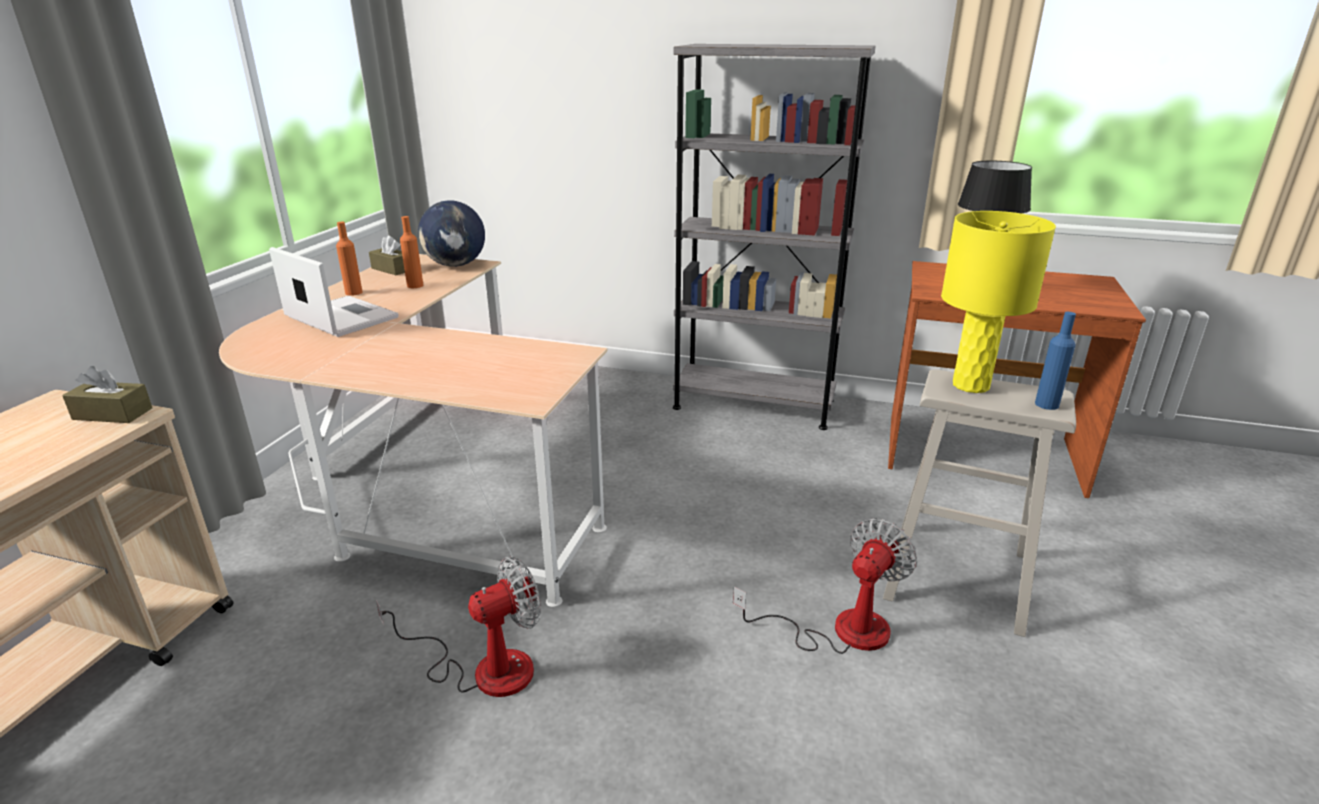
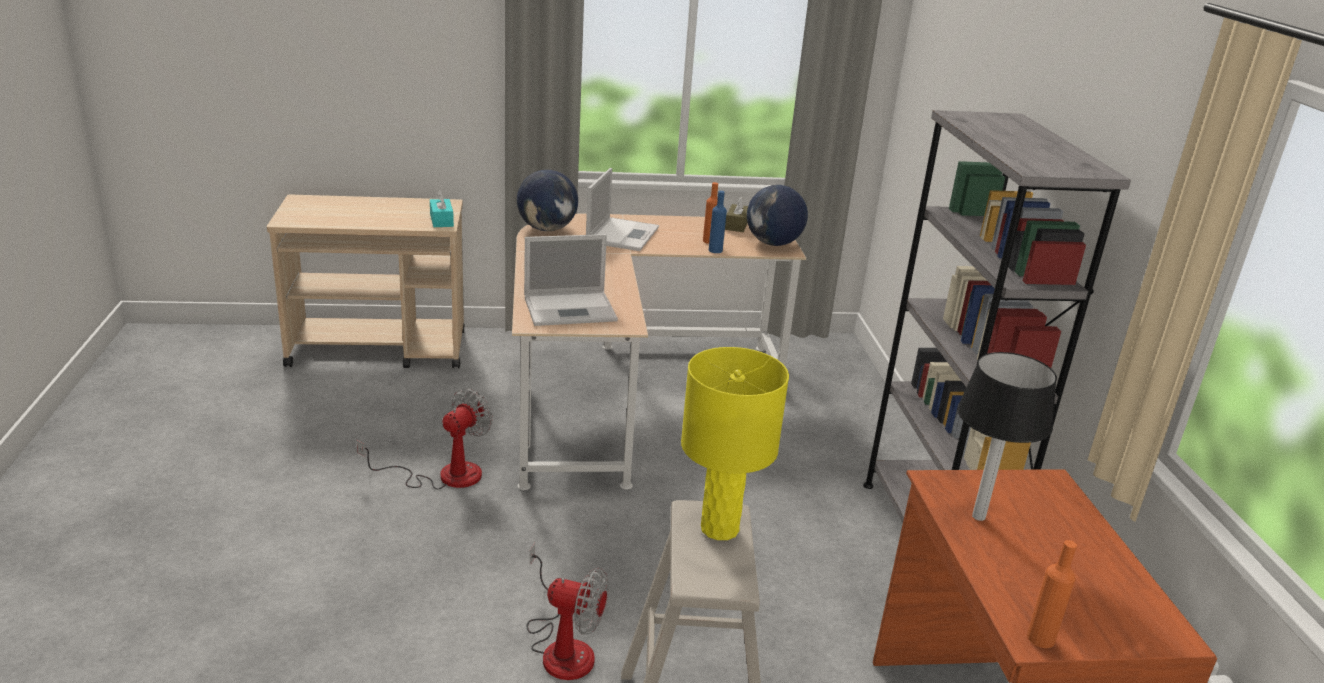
camera: 65 degrees right, 0 degrees up
(112, 414) = (441, 220): brown tissue box -> turquoise tissue box
(260, 352) = (547, 229): none -> globe
(354, 292) = (673, 226): orange bottle -> orange bottle (1040, 638)
(484, 668) = (444, 475): fan -> fan turned 90 degrees counterclockwise
(511, 373) = (572, 309): none -> laptop
(1046, 404) = (704, 577): blue bottle -> blue bottle (715, 250)

